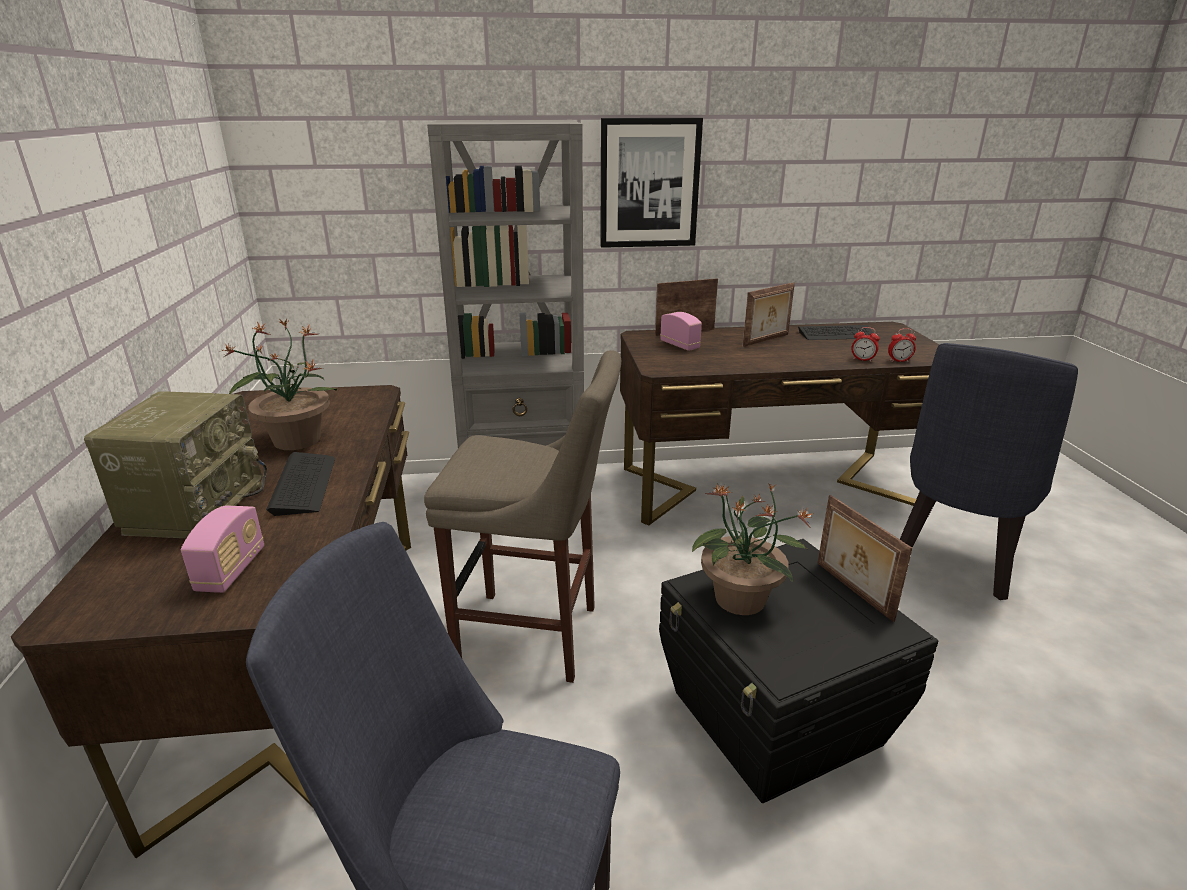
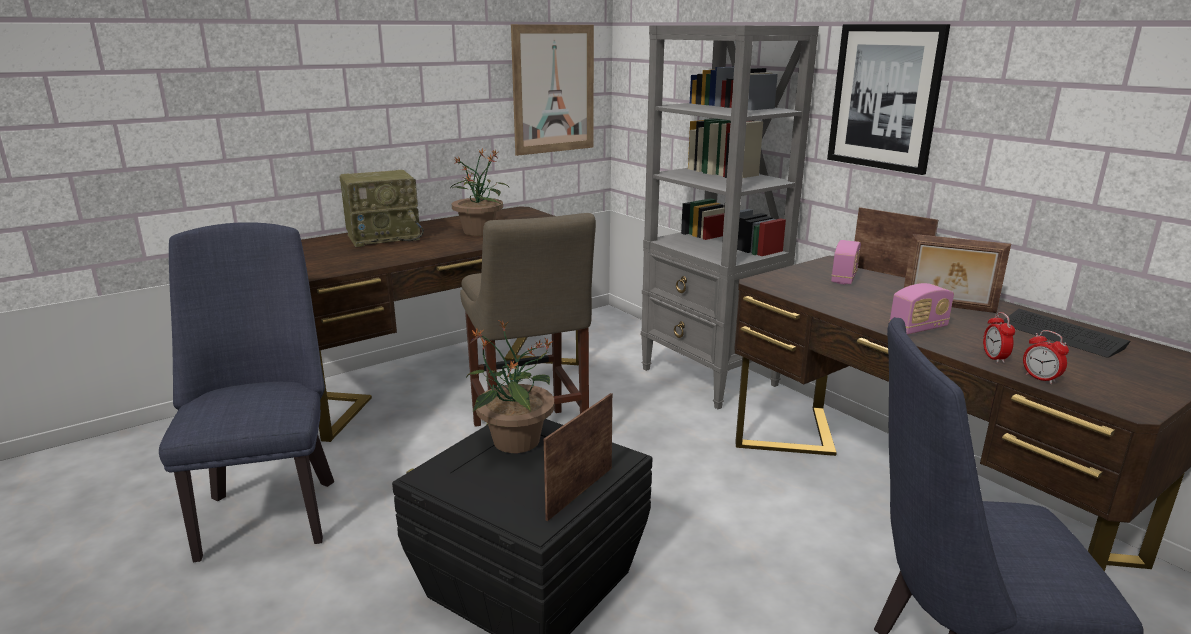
camera: 60 degrees right, 5 degrees down
(205, 220) = (553, 89): none -> picture
(231, 570) = (330, 258): radio -> radio (918, 328)
(304, 484) = (427, 246): keyboard -> none

